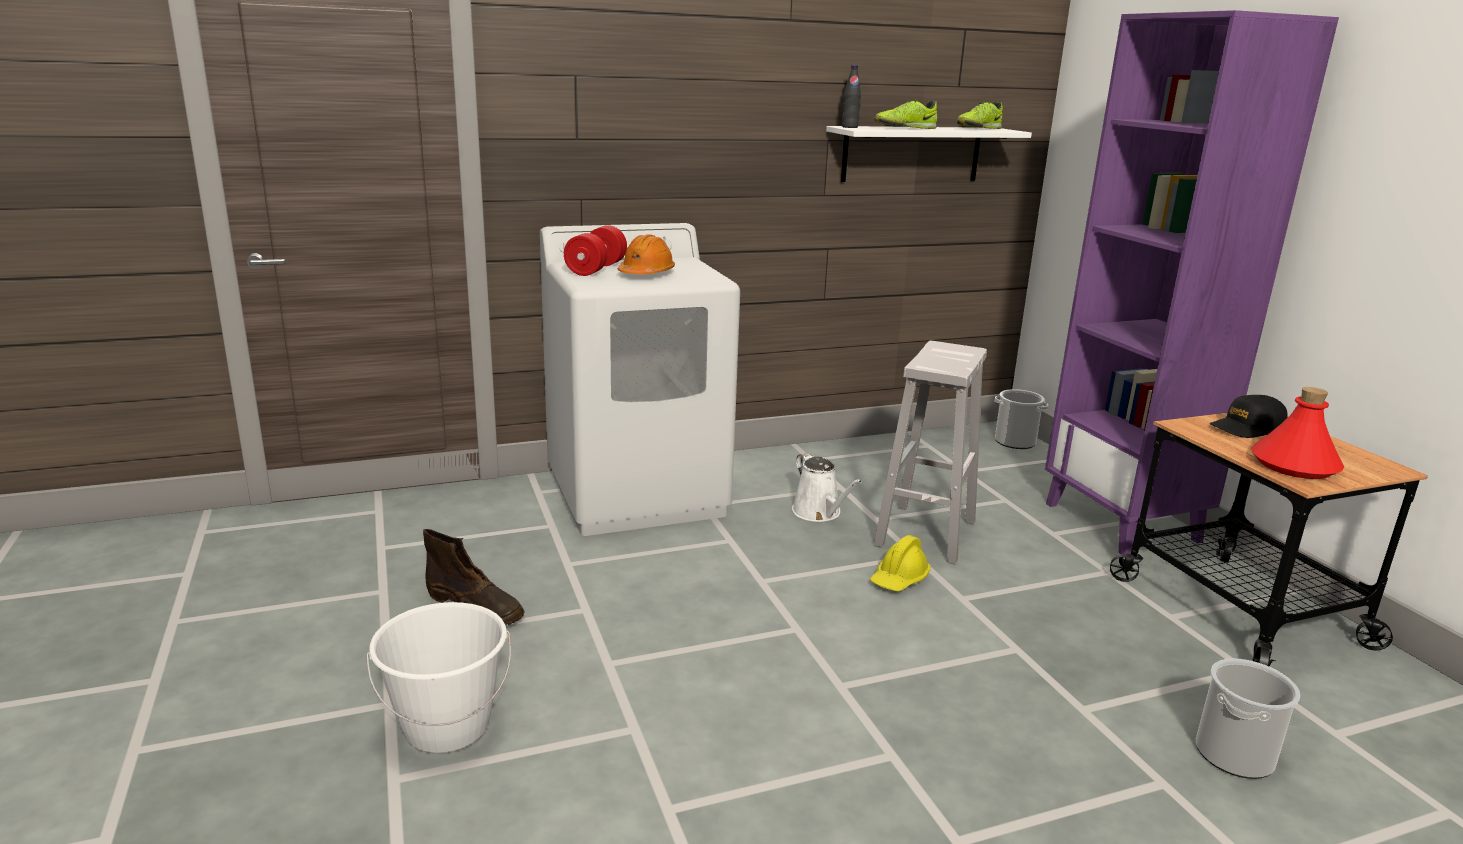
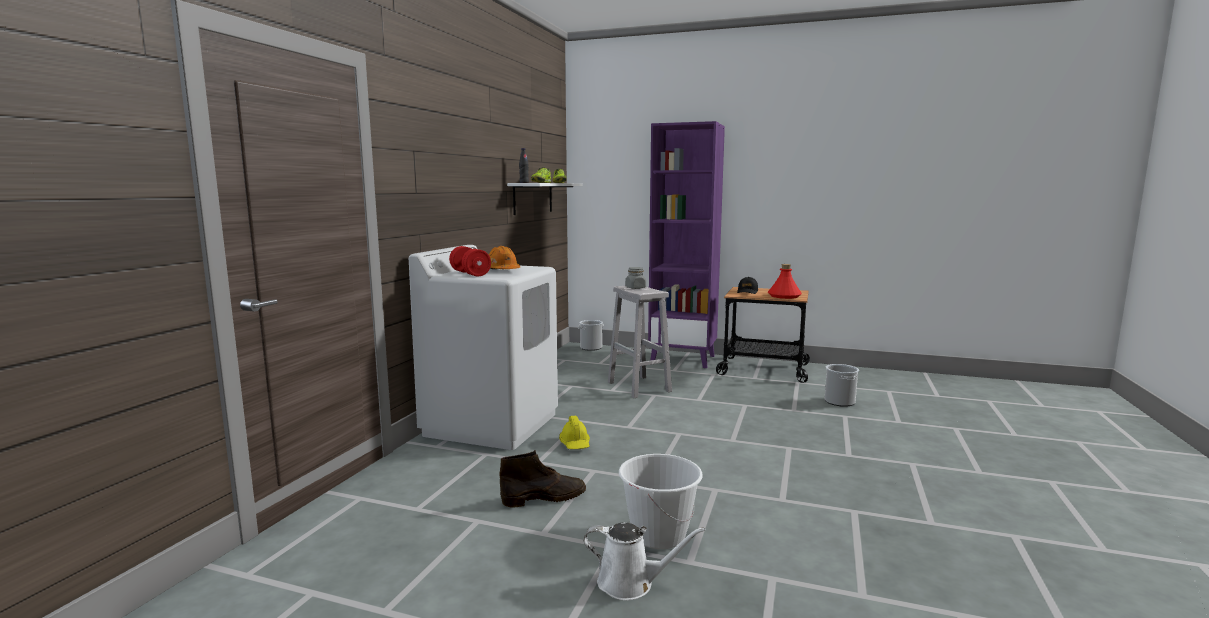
camera: 50 degrees left, 10 degrees down
(819, 513) = (587, 397): white watering can -> white watering can (631, 583)
(899, 579) = (668, 404): yellow hard hat -> yellow hard hat (575, 444)
(949, 353) = (635, 288): none -> grey jar

